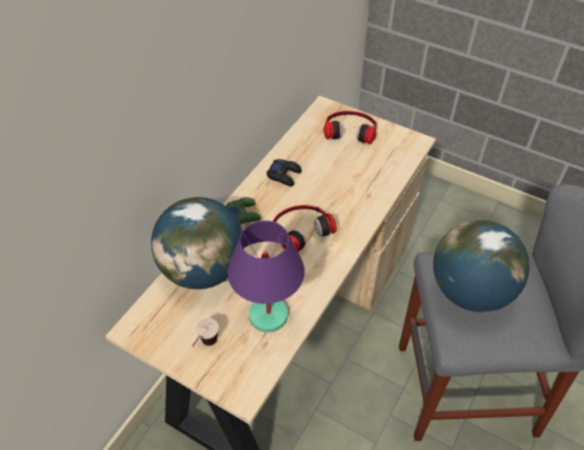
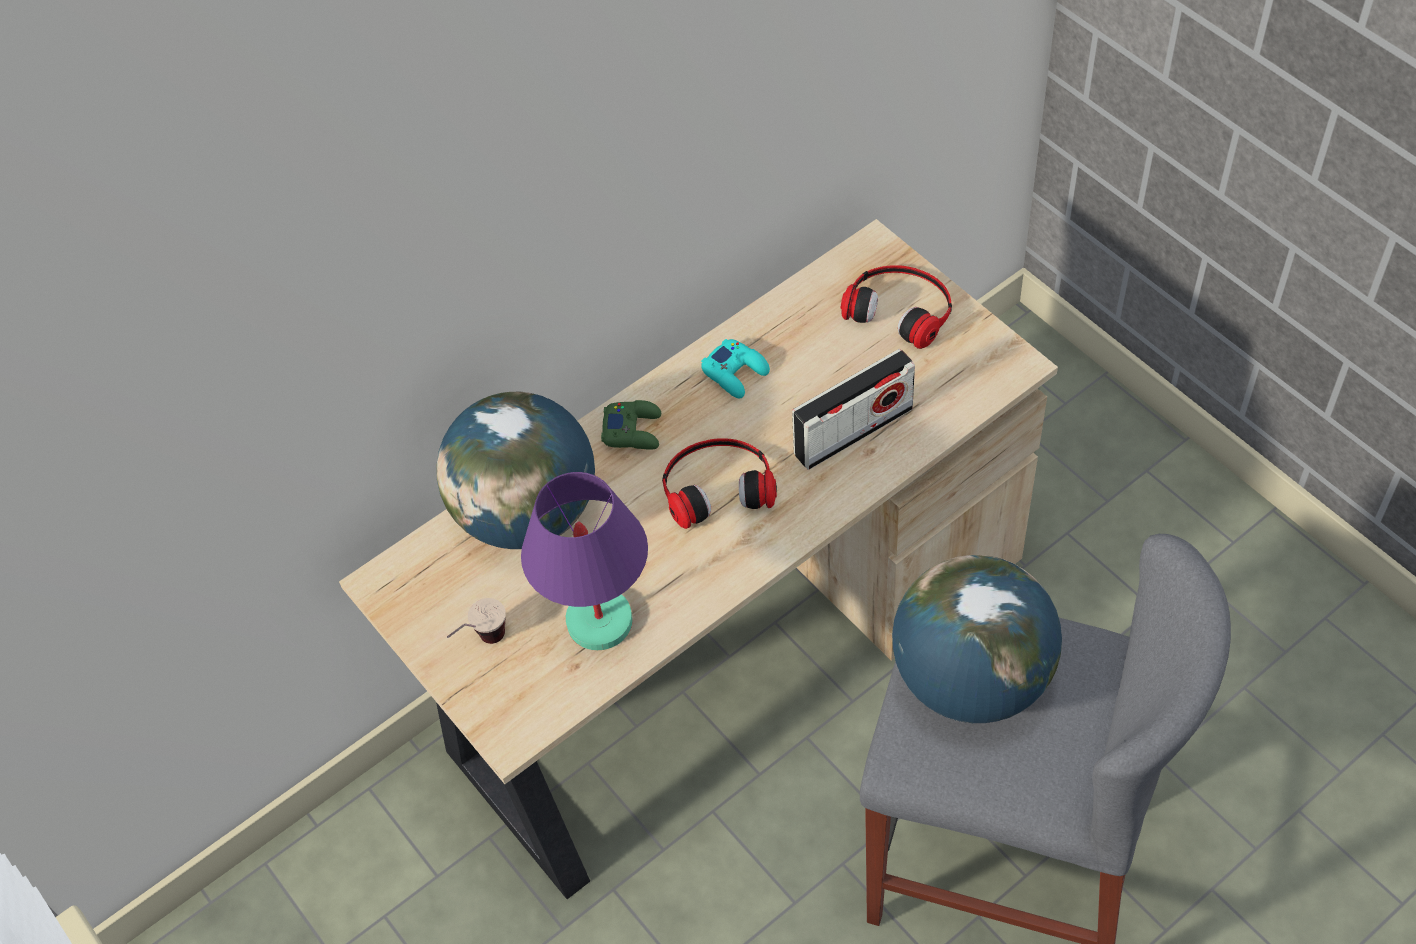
camera: 25 degrees right, 5 degrees up
(284, 175) = (736, 373): black game controller -> turquoise game controller
(356, 188) = (853, 431): none -> radio

